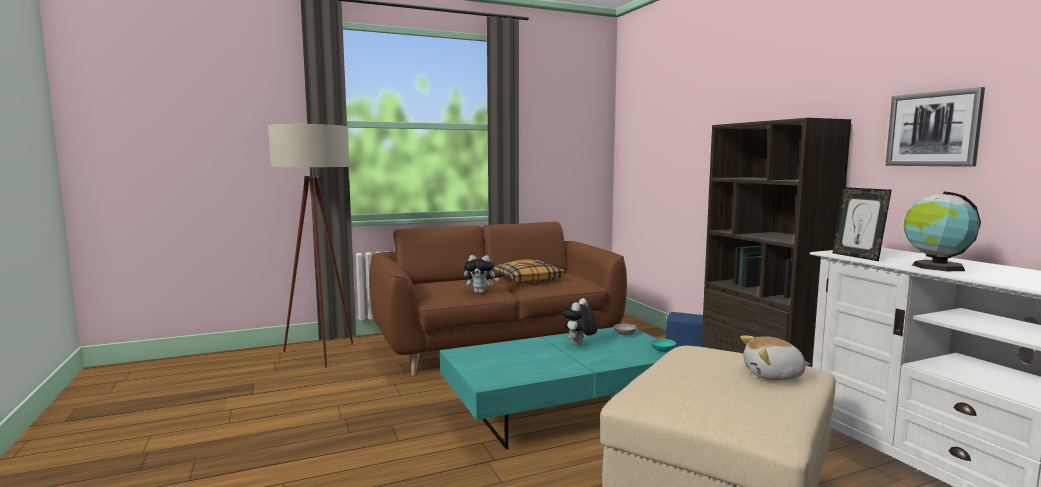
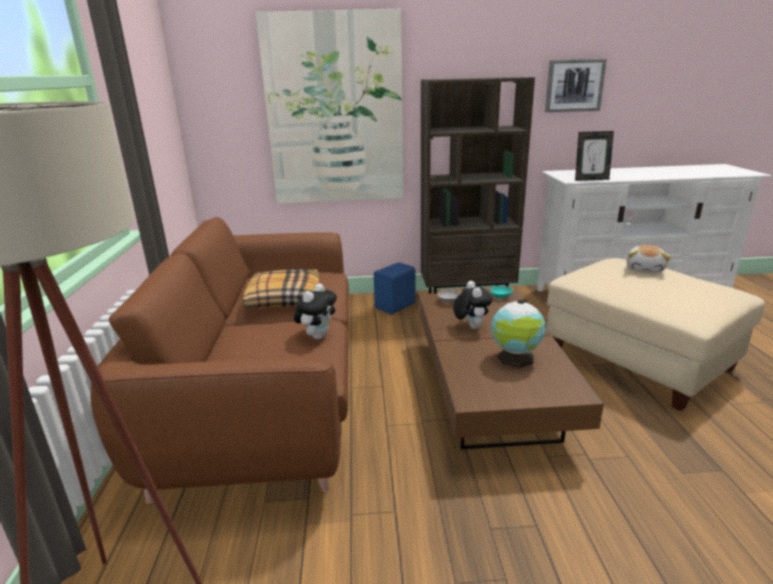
camera: 70 degrees left, 15 degrees up
(564, 412) = (488, 391): turquoise coffee table -> brown coffee table
(579, 344) = (470, 326): plush toy -> plush toy turned 150 degrees counterclockwise
(691, 157) = (335, 112): none -> picture
(936, 267) = (629, 176): globe -> globe (515, 359)

